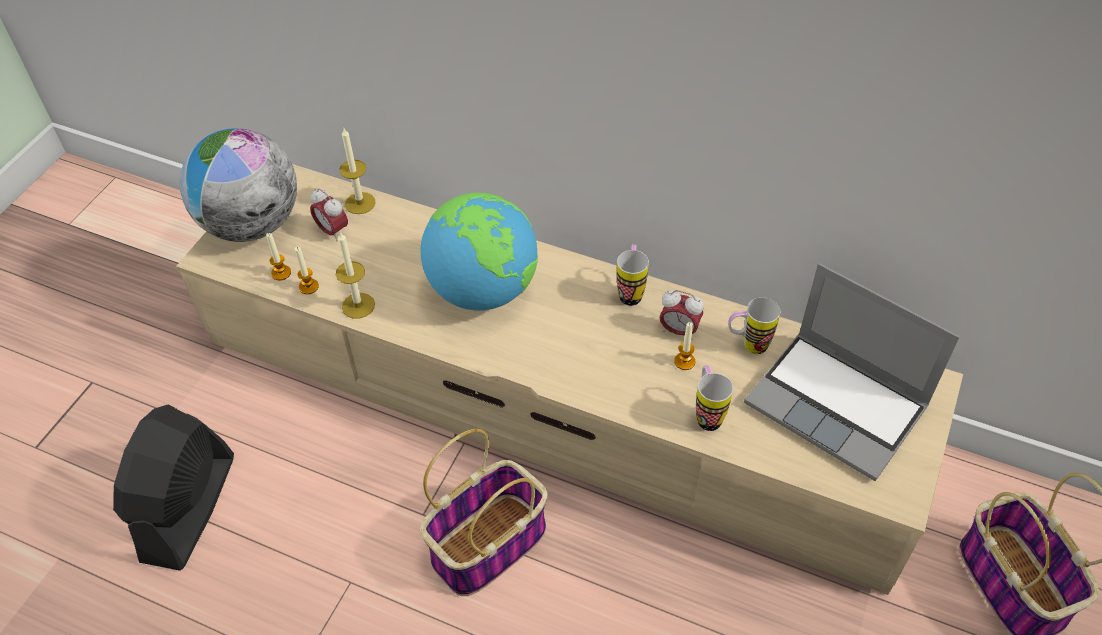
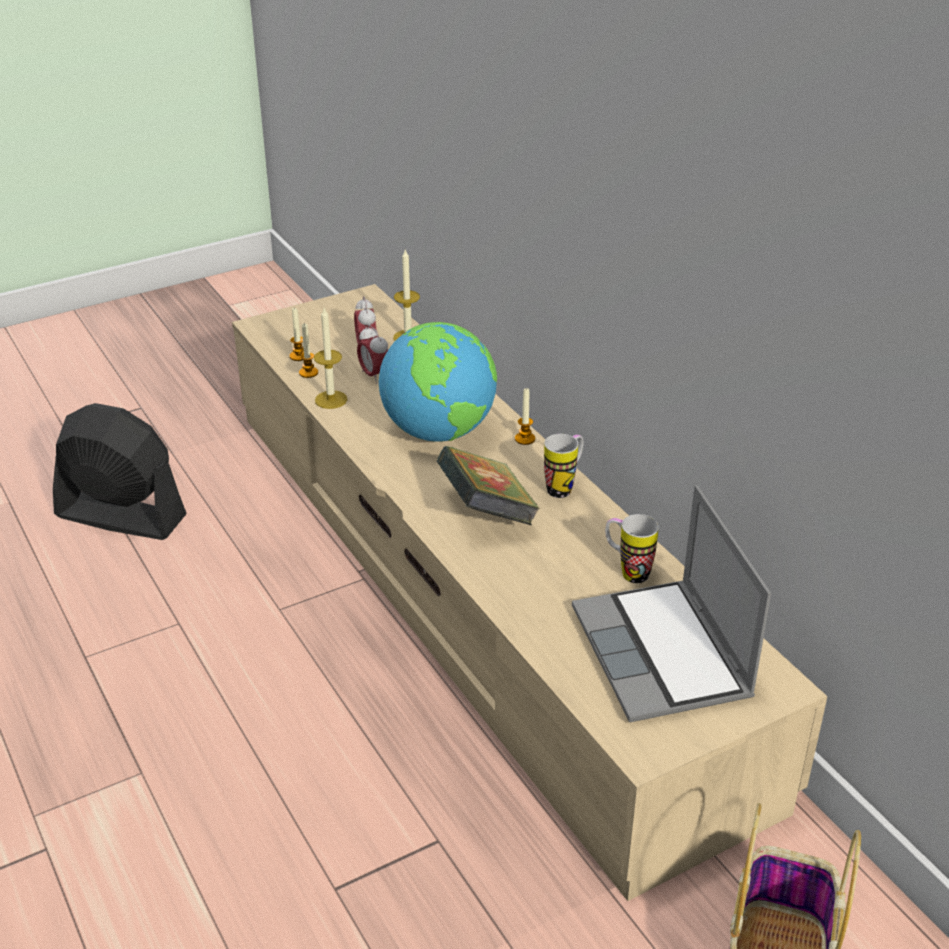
camera: 35 degrees right, 15 degrees down
(188, 508) = (120, 516): black fan -> black fan turned 60 degrees clockwise
(252, 224) = (312, 318): globe -> none
(489, 543) = (308, 656): basket -> none
(598, 350) = (487, 513): none -> book
(679, 330) = (575, 532): alarm clock -> alarm clock (374, 376)
(684, 361) = (554, 555): candle -> candle (525, 439)
(707, 413) = (530, 599): mug -> none

